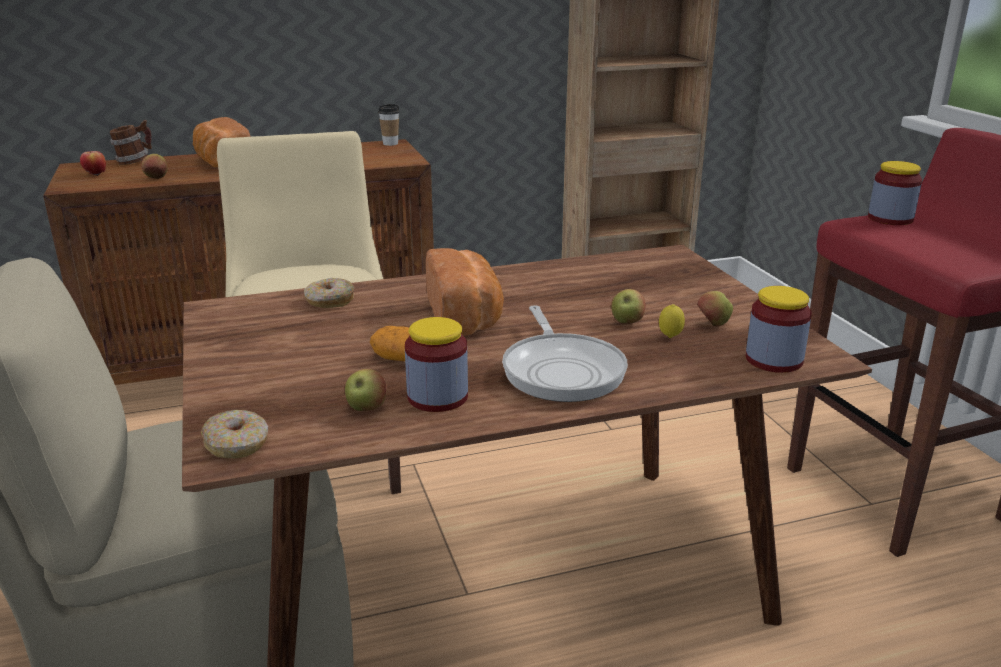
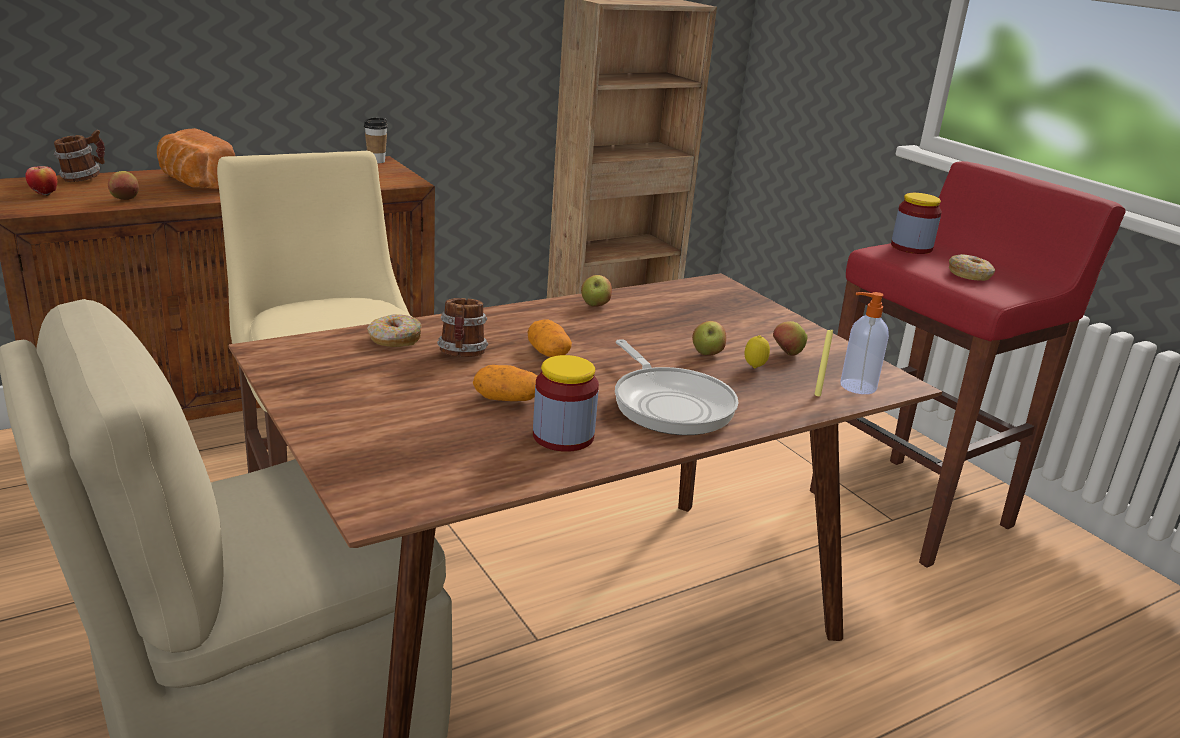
camera: 15 degrees left, 0 degrees up
(237, 444) = (383, 495): donut -> donut (969, 275)
(366, 408) = (497, 451): apple -> apple (595, 305)
(384, 316) = (462, 355): none -> mug
(466, 317) = (548, 353): bread -> potato
(725, 367) = (817, 394): none -> yellow candle
(774, 360) = (856, 386): jar -> soap dispenser

